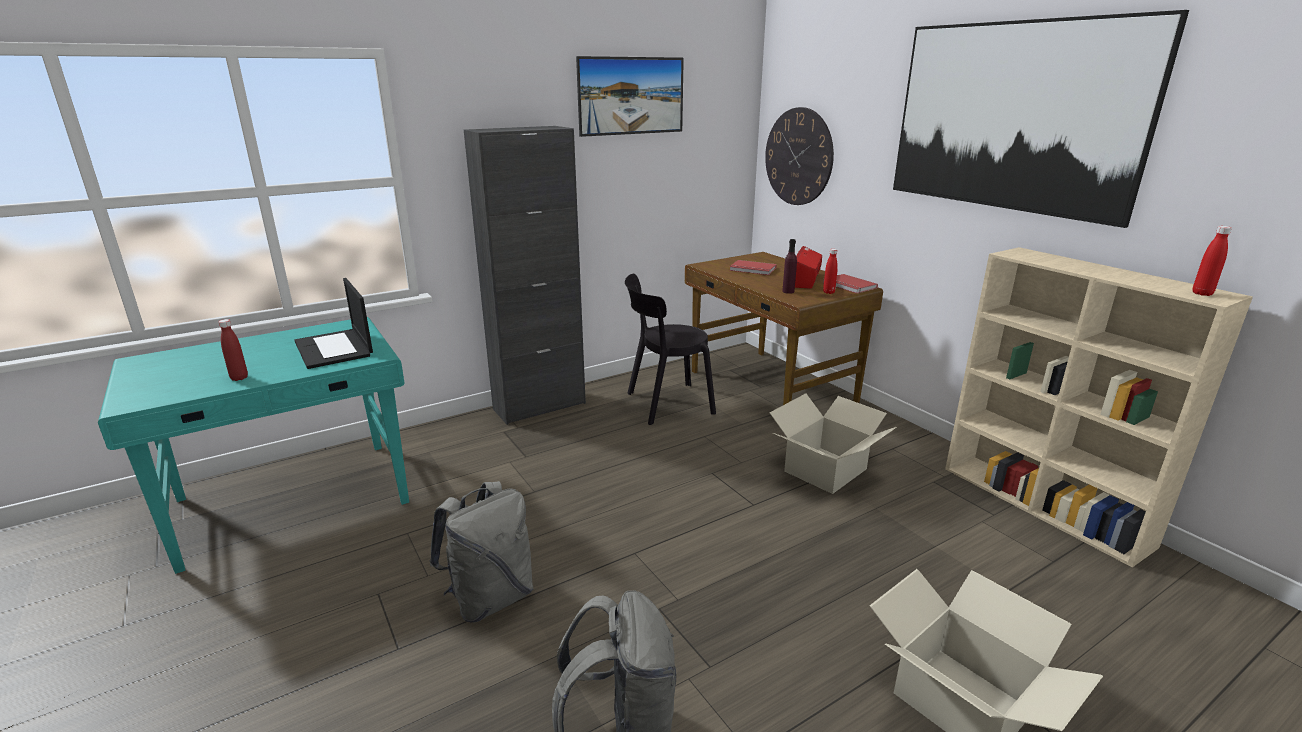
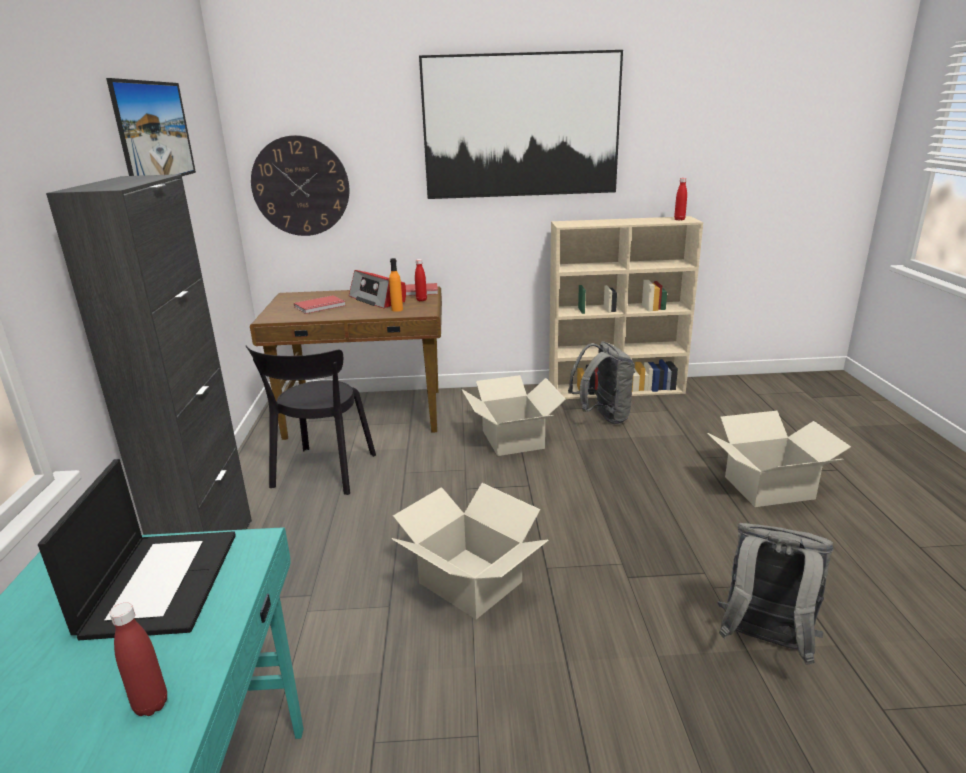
camera: 60 degrees left, 0 degrees up
(335, 349) = (160, 581): laptop -> laptop turned 90 degrees counterclockwise
(490, 598) = (552, 686): grey backpack -> grey backpack (602, 417)
(586, 518) = (471, 581): none -> cardboard box
(788, 291) = (397, 309): purple bottle -> orange bottle

